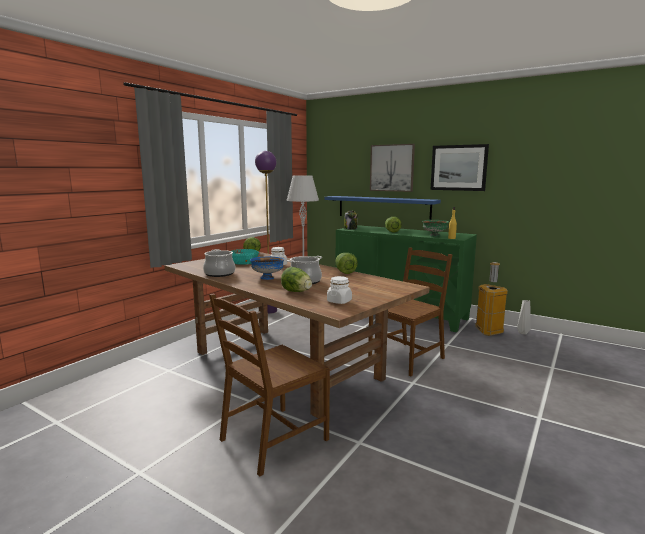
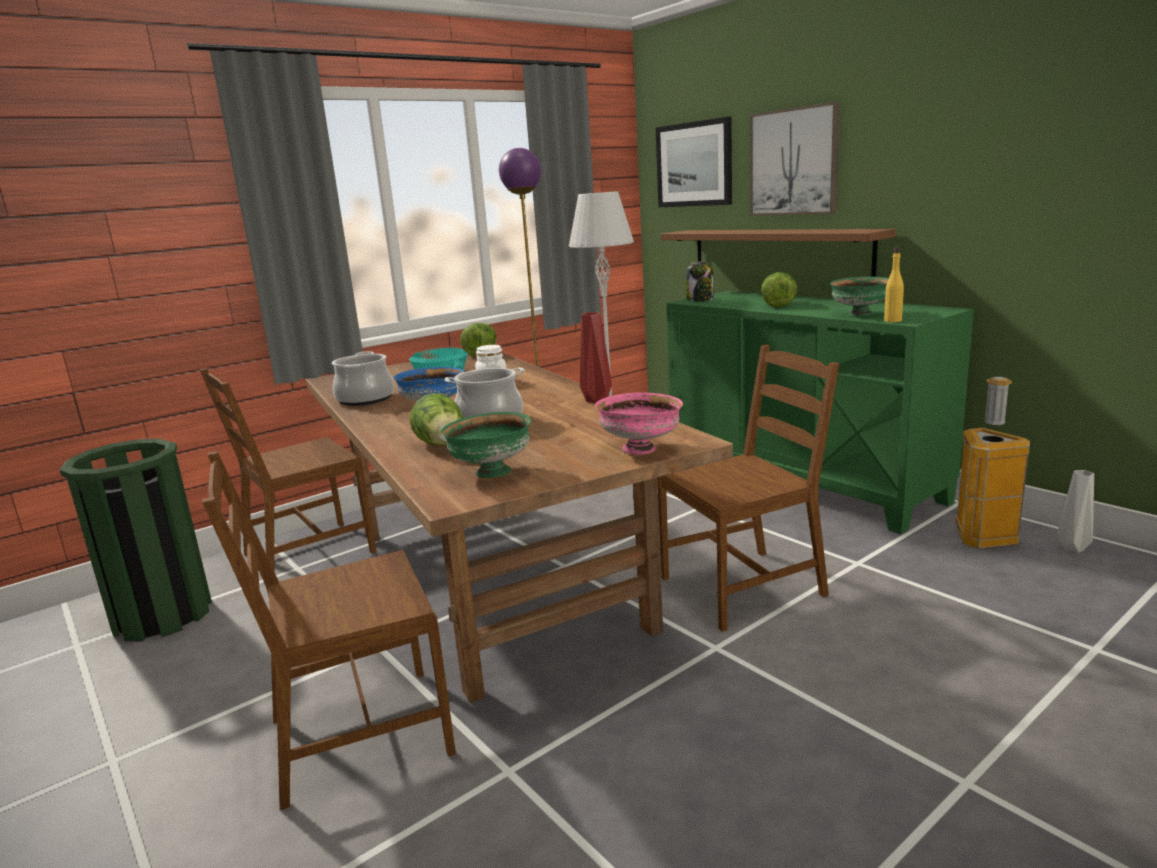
camera: 20 degrees right, 5 degrees up
(102, 401) = (162, 616): none -> green trash can
(168, 362) = (308, 553): none -> brown chair
(339, 301) = (491, 473): white jar -> green bowl
(344, 272) = (596, 400): lettuce -> red vase
(383, 208) = (778, 252): blue shelf -> brown shelf
(394, 290) = (640, 449): none -> pink bowl
(458, 167) = (936, 150): picture -> picture (694, 164)

